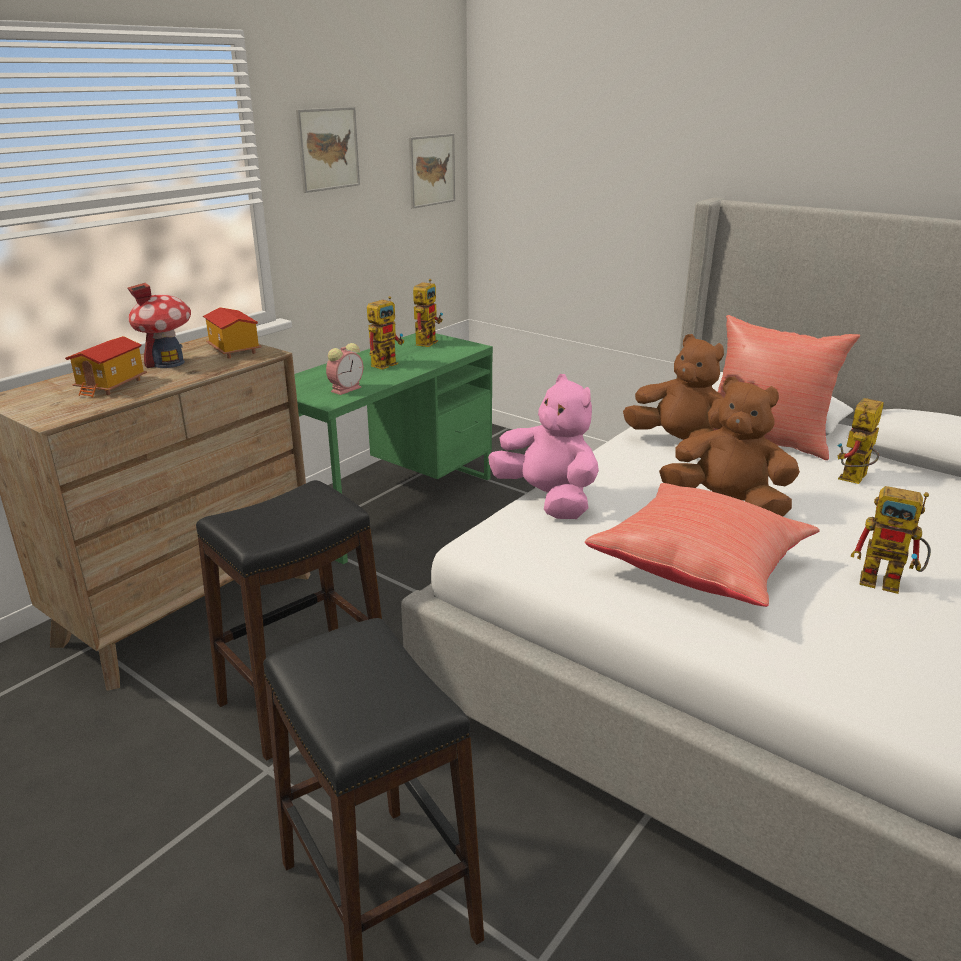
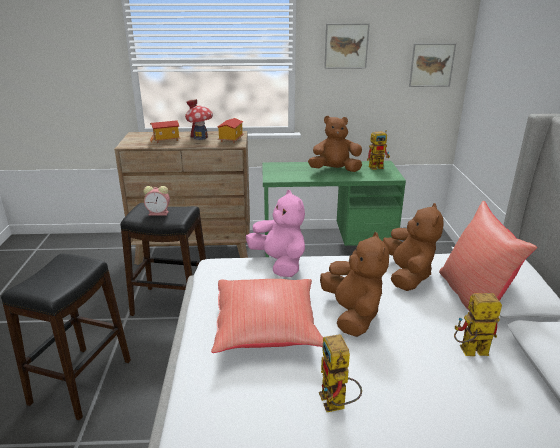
camera: 50 degrees right, 0 degrees up
(346, 389) = (291, 176): alarm clock -> alarm clock (159, 213)
(386, 363) = (335, 170): toy robot -> brown plush toy
(547, 499) = (279, 263): pink plush toy -> pink plush toy turned 45 degrees counterclockwise

